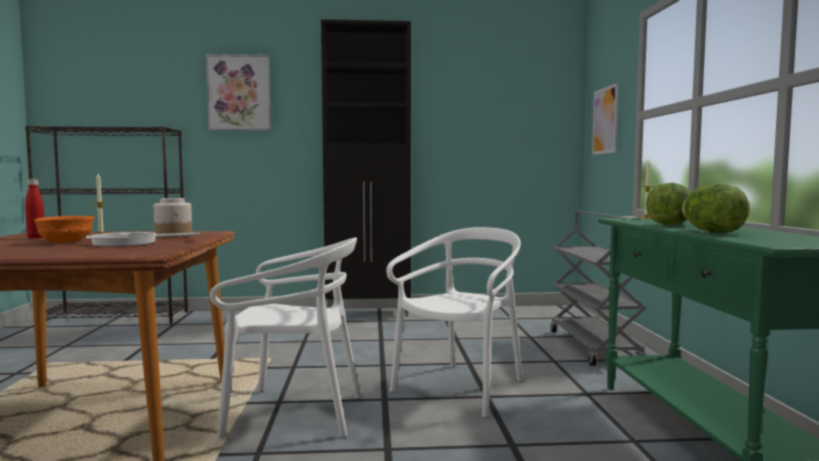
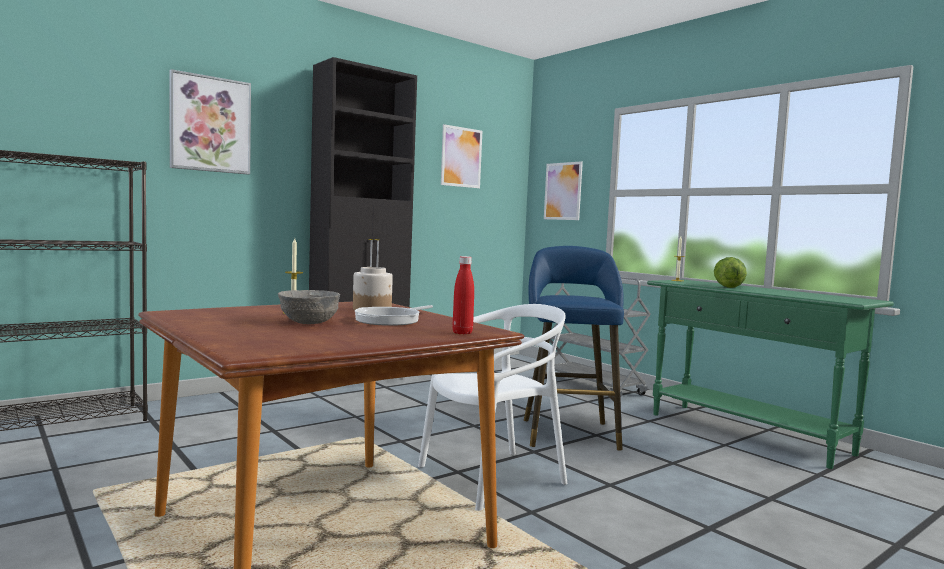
camera: 35 degrees left, 0 degrees up
(36, 237) = (227, 318): red bottle -> red bottle (462, 333)
(67, 242) = (309, 322): orange bowl -> grey bowl
(461, 388) = (568, 432): white chair -> blue stool
(491, 96) = (461, 157): none -> picture
(712, 232) = (781, 293): lettuce -> none

